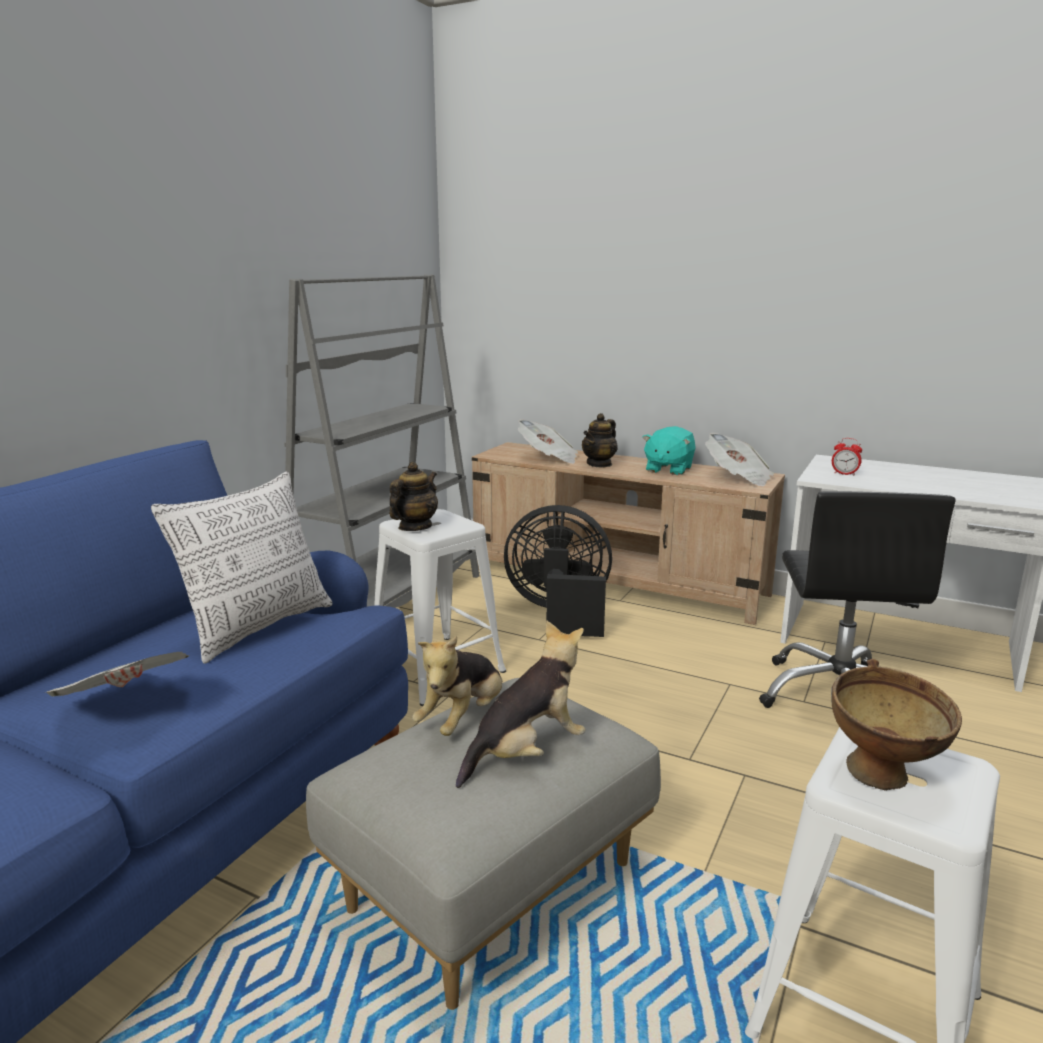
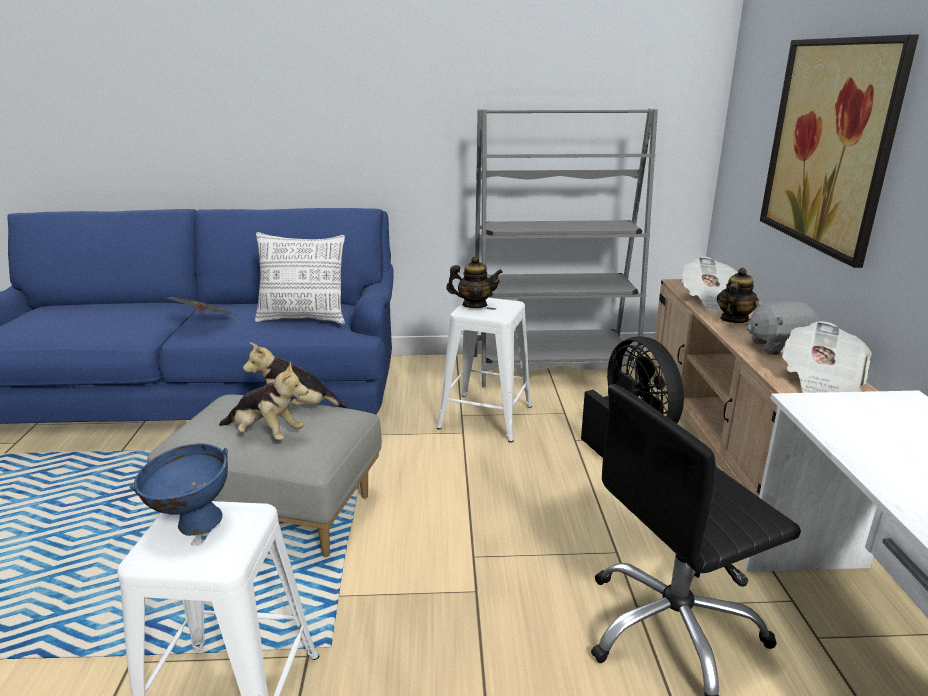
camera: 60 degrees right, 5 degrees up
(599, 464) = (733, 319): teapot -> teapot turned 120 degrees clockwise
(637, 293) = (830, 145): none -> picture
(668, 469) = (778, 347): turquoise plush toy -> grey plush toy
(844, 474) = (853, 414): alarm clock -> none
(883, 781) = (190, 526): brown bowl -> blue bowl

